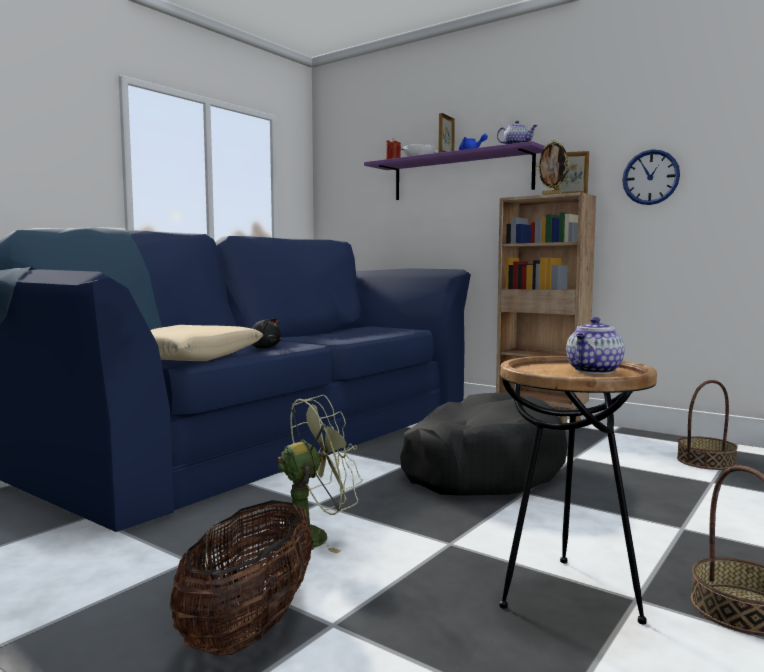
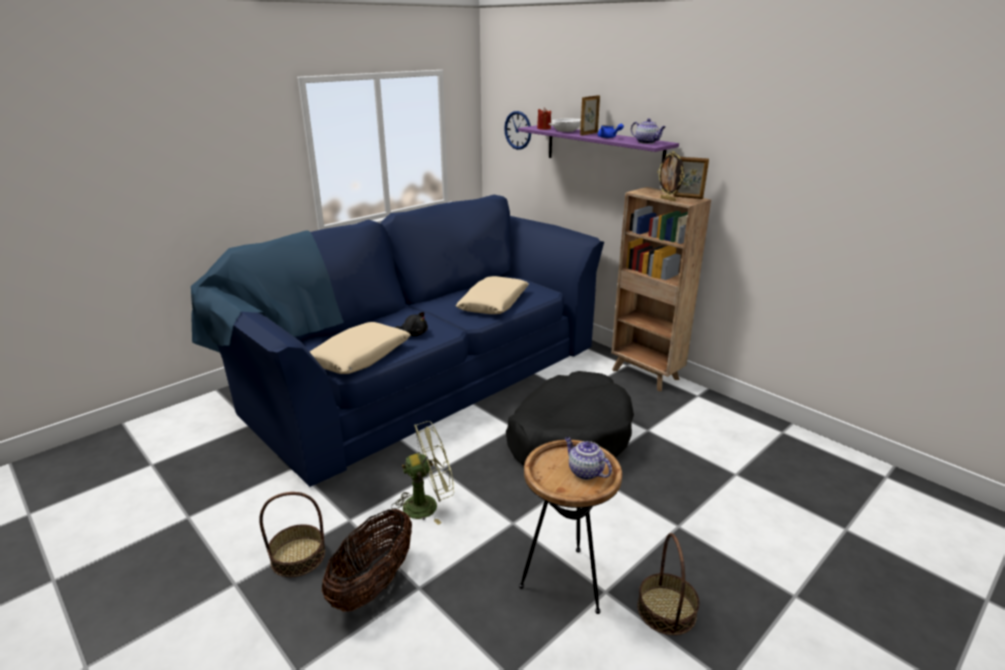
camera: 10 degrees right, 20 degrees up
(353, 335) = (494, 303): none -> beige pillow
(594, 371) = (585, 471): teapot -> teapot turned 90 degrees clockwise
(650, 177) = (759, 192): wall clock -> wall clock (518, 130)
(706, 461) = (749, 446): basket -> basket (298, 557)

